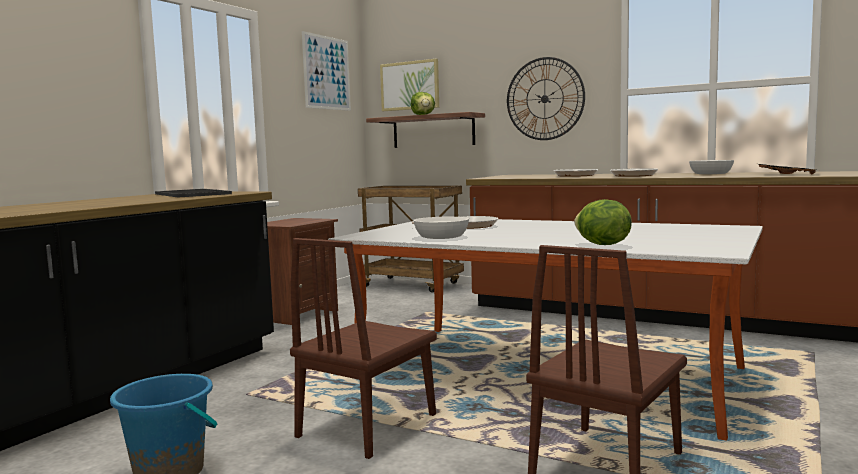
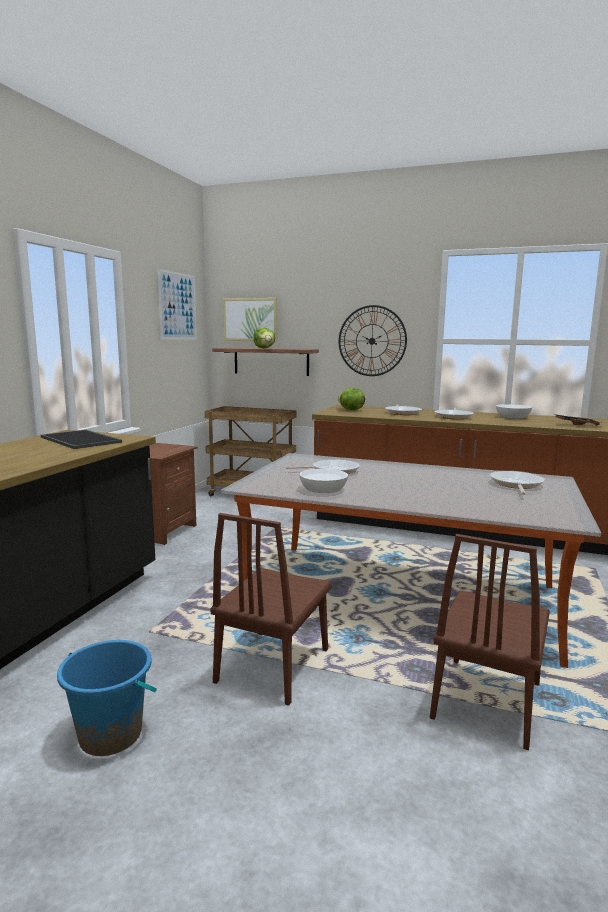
camera: 10 degrees left, 5 degrees up
(601, 245) = (470, 507): lettuce -> lettuce (350, 410)
(679, 231) = (516, 484): none -> frying pan

